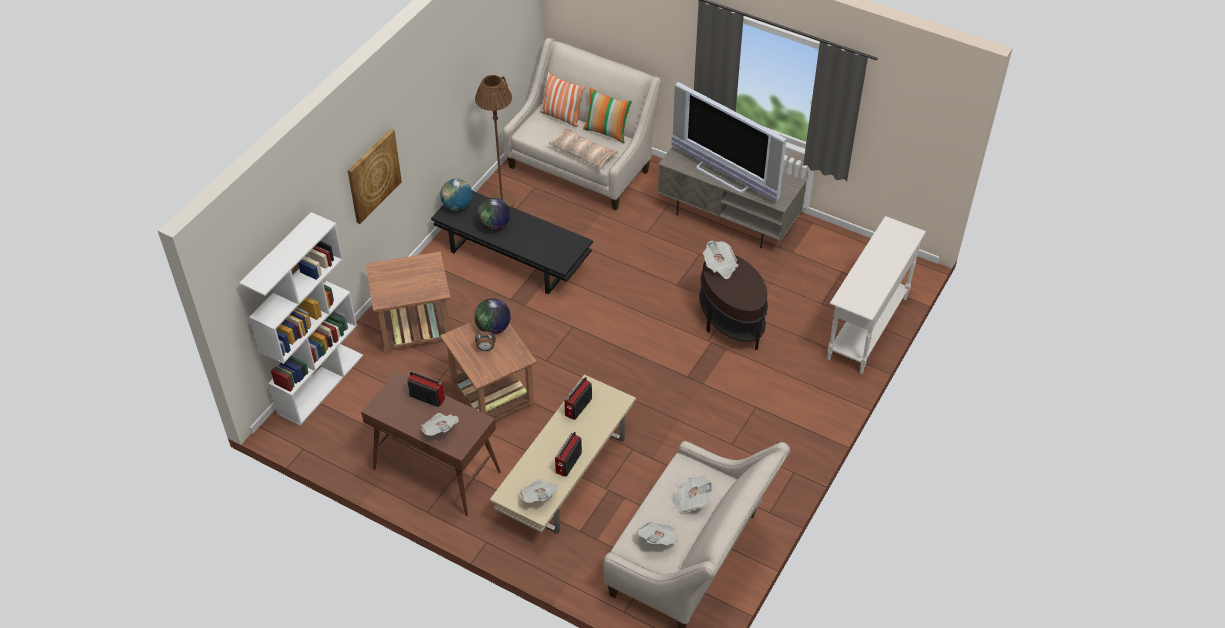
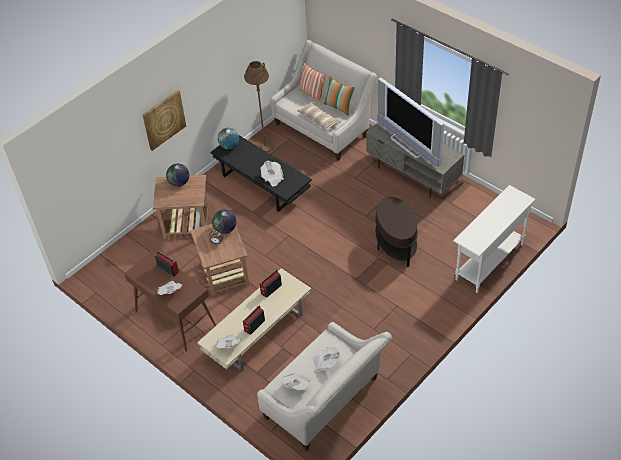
camera: 15 degrees right, 0 degrees up
(320, 383) = (117, 252): white bookcase -> none
(494, 226) = (249, 162): globe -> globe (179, 183)
(720, 266) = (389, 206): newspaper -> newspaper (272, 178)

